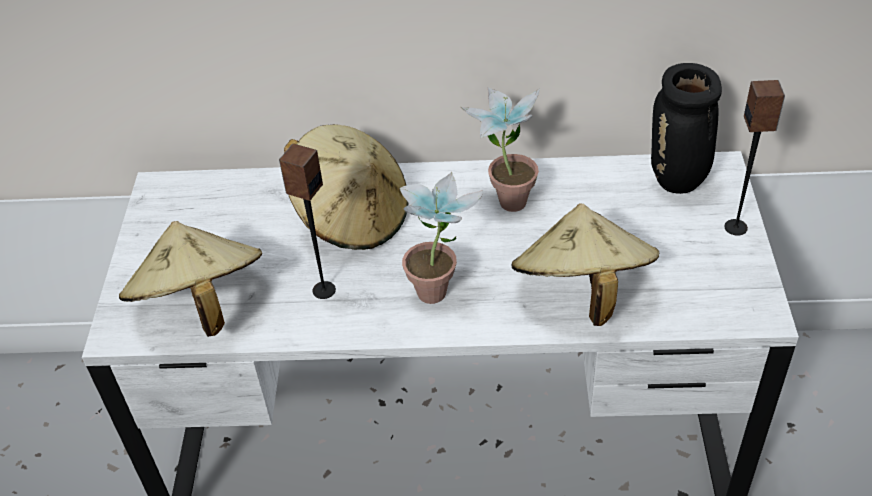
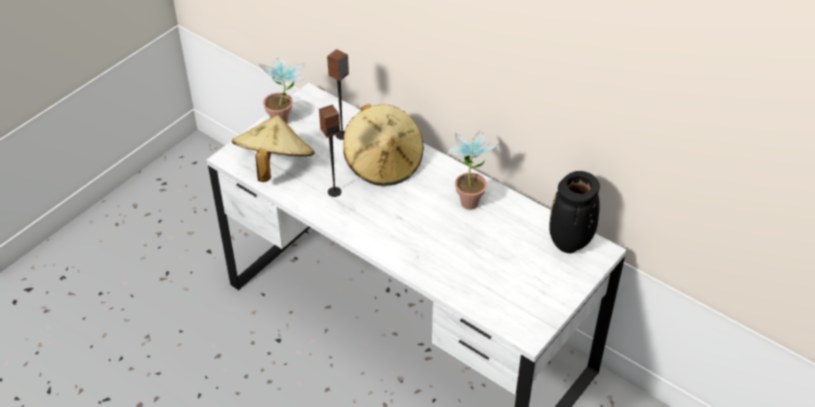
camera: 35 degrees right, 0 degrees up
(441, 287) = (388, 223): potted plant -> potted plant (286, 121)
(582, 291) = (453, 267): beige hat -> none
(736, 227) = (571, 286): speaker -> speaker (342, 135)

